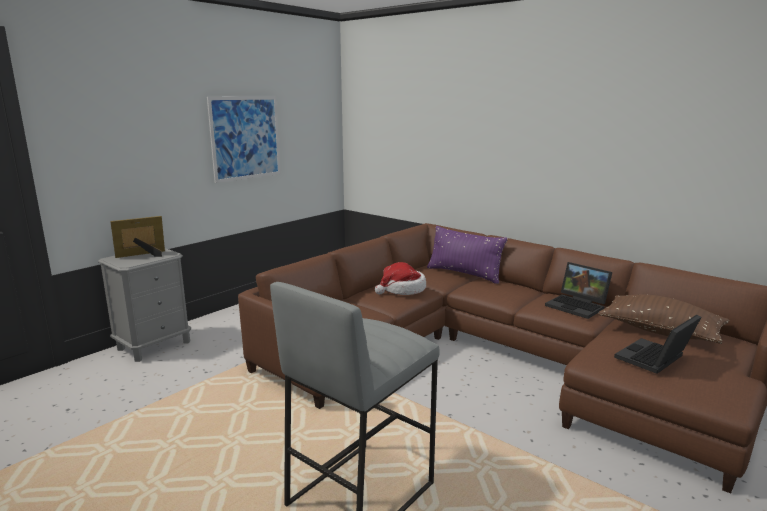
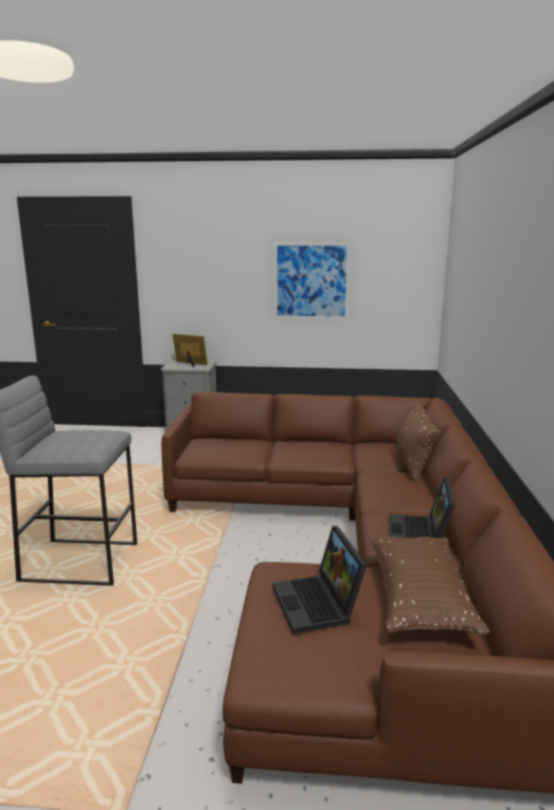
camera: 55 degrees right, 0 degrees up
(402, 290) = (320, 451): hat -> none
(464, 274) = (414, 463): purple pillow -> brown pillow
(654, 359) = (319, 604): laptop -> laptop turned 120 degrees counterclockwise

